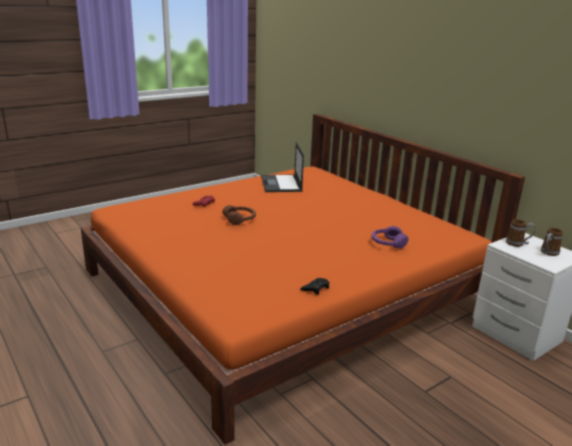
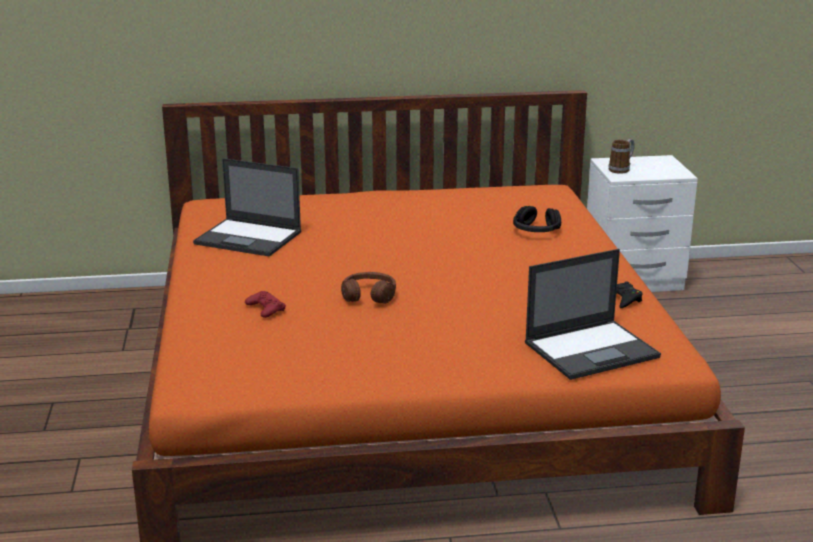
camera: 60 degrees left, 0 degrees up
(228, 290) = (592, 349): none -> laptop
(387, 243) = (536, 231): purple headphones -> black headphones
(548, 253) = (653, 166): mug -> none

